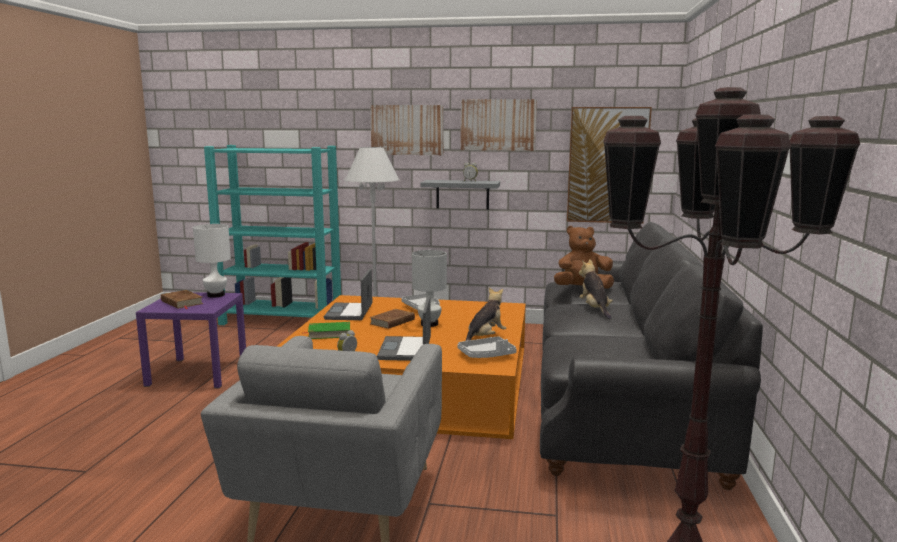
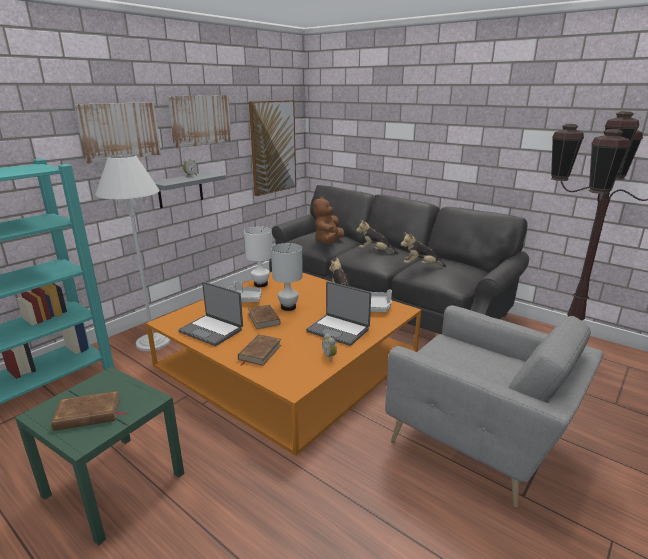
camera: 60 degrees left, 10 degrees up
(197, 372) = (112, 484): purple side table -> green side table
(216, 295) = (93, 384): white table lamp -> white table lamp (260, 284)
(329, 333) = (260, 352): green book -> brown book
(581, 332) = (420, 266): none -> plush toy

